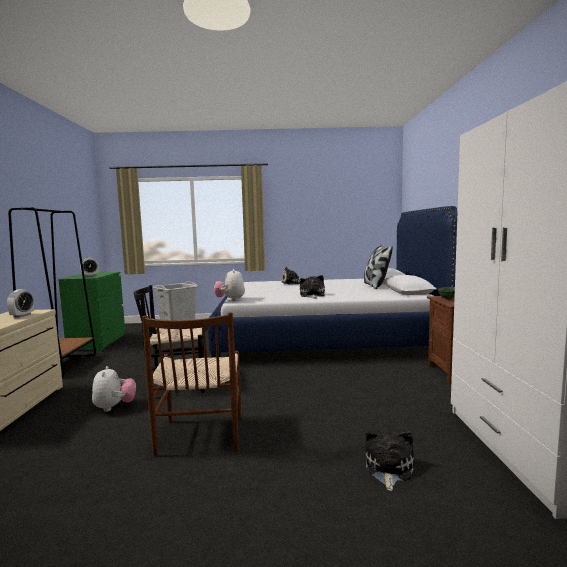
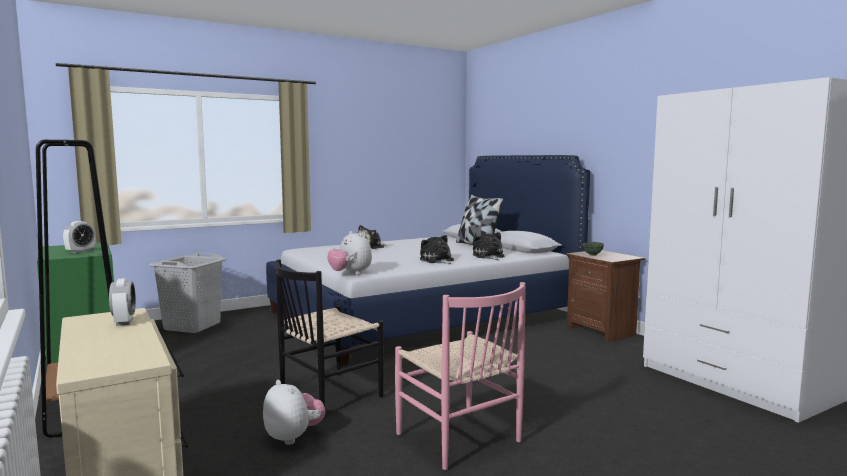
camera: 30 degrees left, 0 degrees up
(199, 437) = (461, 440): brown chair -> pink chair
(388, 468) = (661, 420): plush toy -> plush toy (488, 256)

